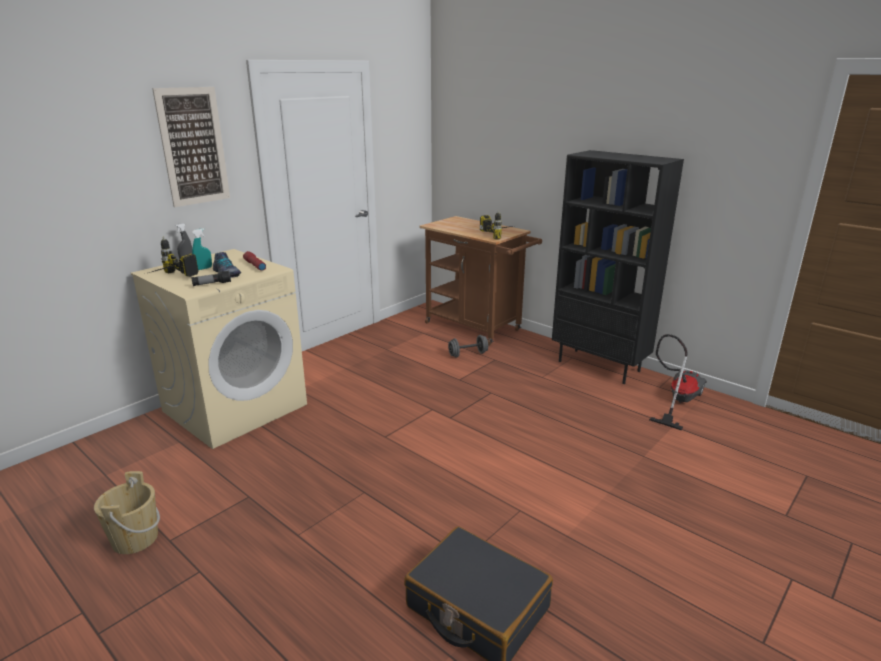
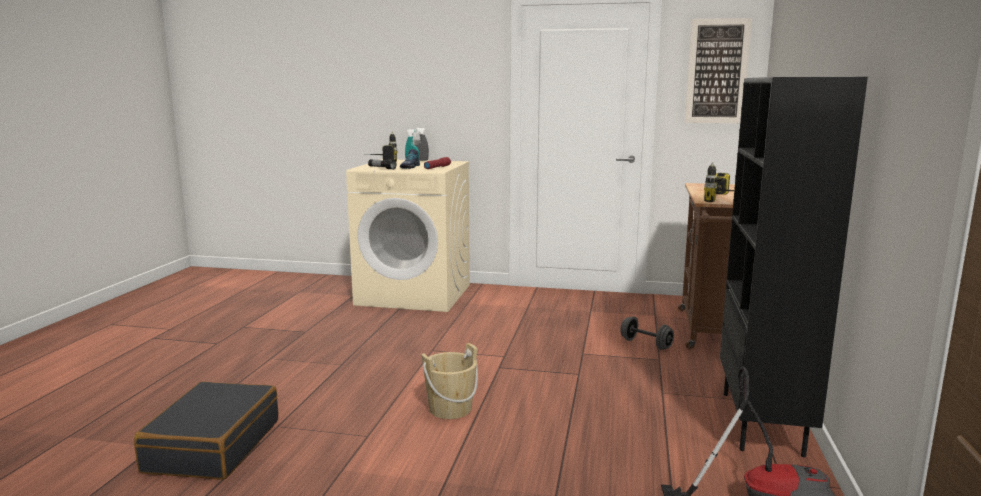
camera: 60 degrees right, 10 degrees down
(135, 539) = (240, 318): beige bucket -> beige bucket (450, 409)
(193, 147) = (449, 67): picture -> picture (717, 71)

